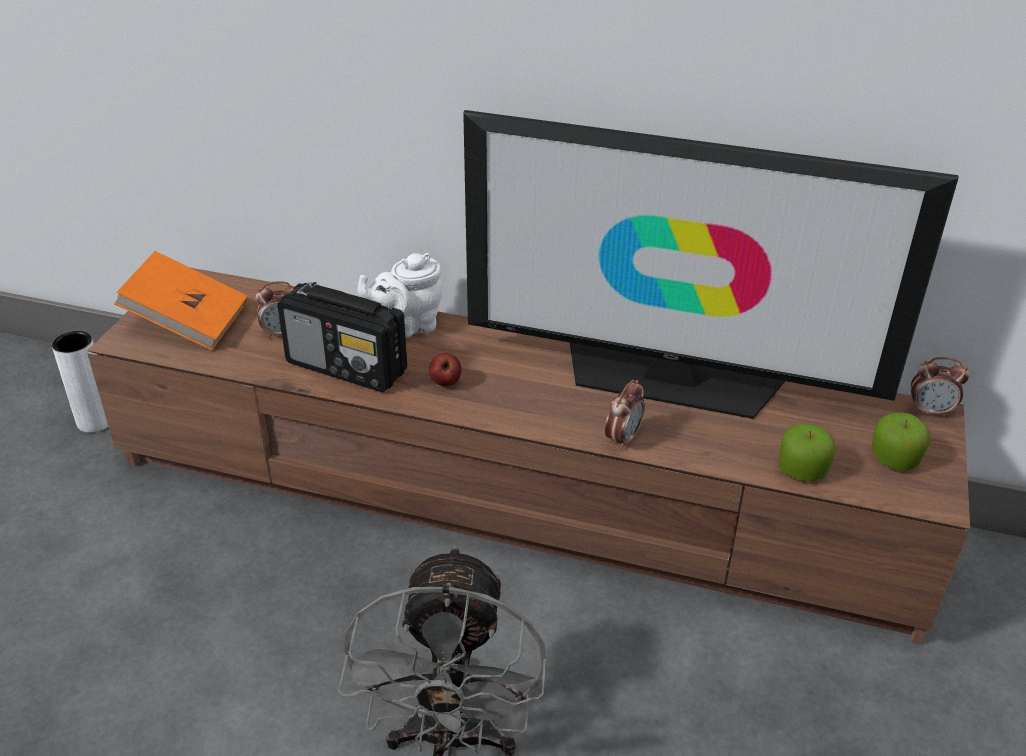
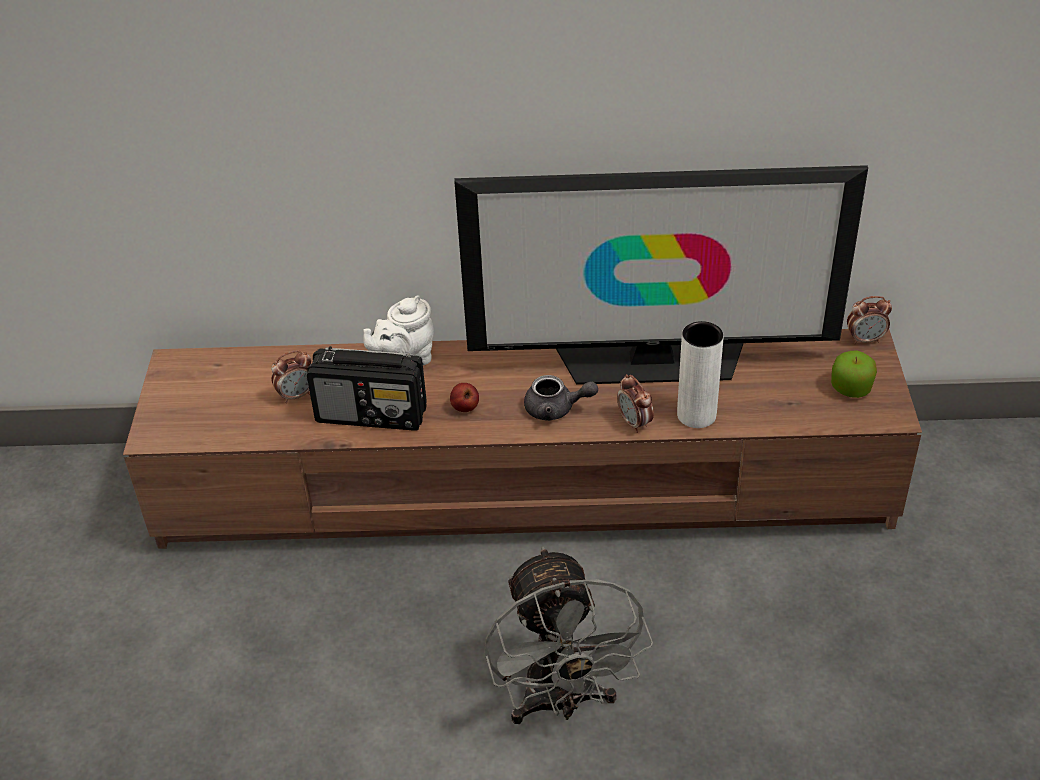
camera: 15 degrees left, 5 degrees up
(95, 421) = (101, 515): white vase -> white vase (696, 415)
(188, 322) = (202, 405): orange book -> none
(542, 405) = (556, 409): none -> grey teapot
(622, 438) = (634, 423): alarm clock -> alarm clock turned 135 degrees clockwise
(802, 470) = (784, 415): apple -> none

